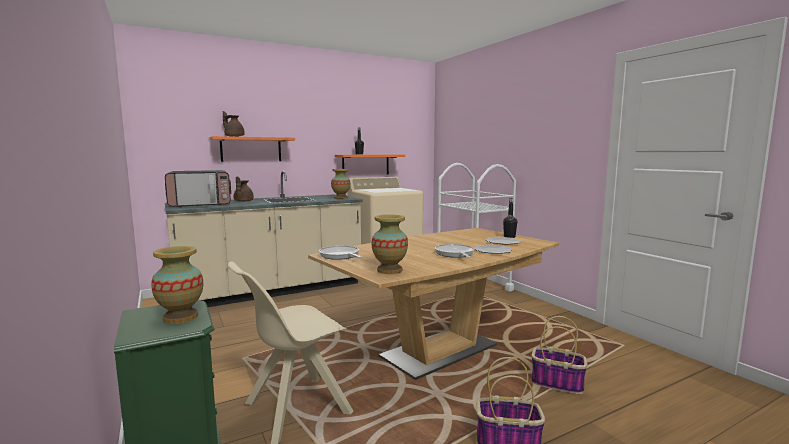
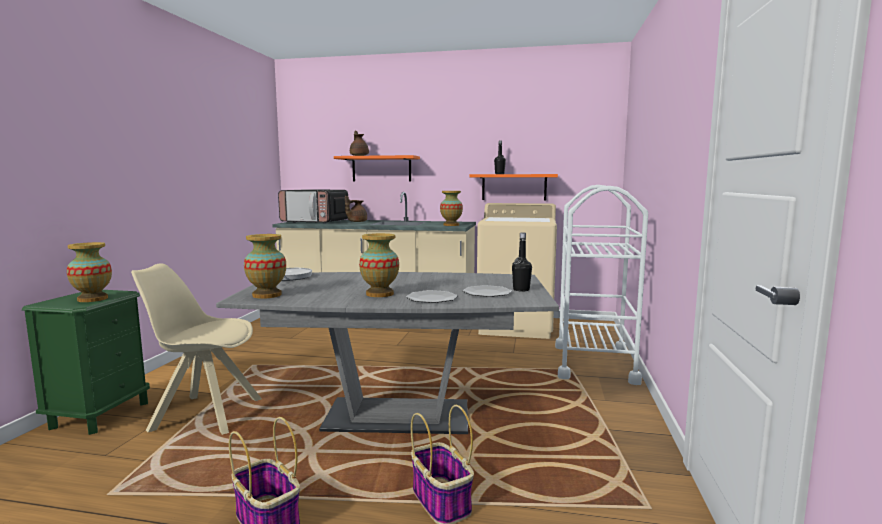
camera: 40 degrees right, 0 degrees up
(439, 351) = (397, 417): brown dining table -> grey dining table
(455, 254) = (379, 294): frying pan -> vase

